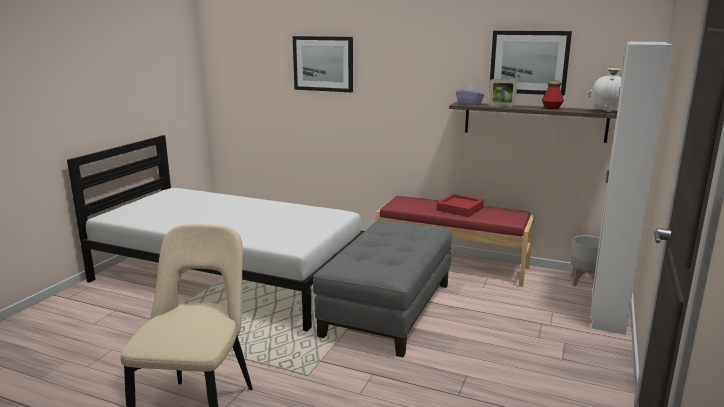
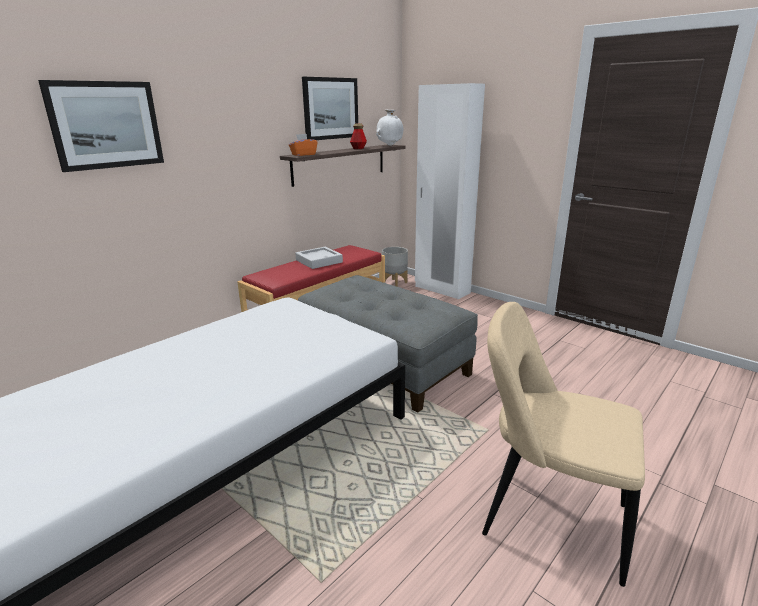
camera: 70 degrees left, 5 degrees up
(460, 209) = (319, 261): red tray -> grey tray
(469, 104) = (303, 154): purple tissue box -> orange tissue box
(501, 106) = (328, 152): picture frame -> none

